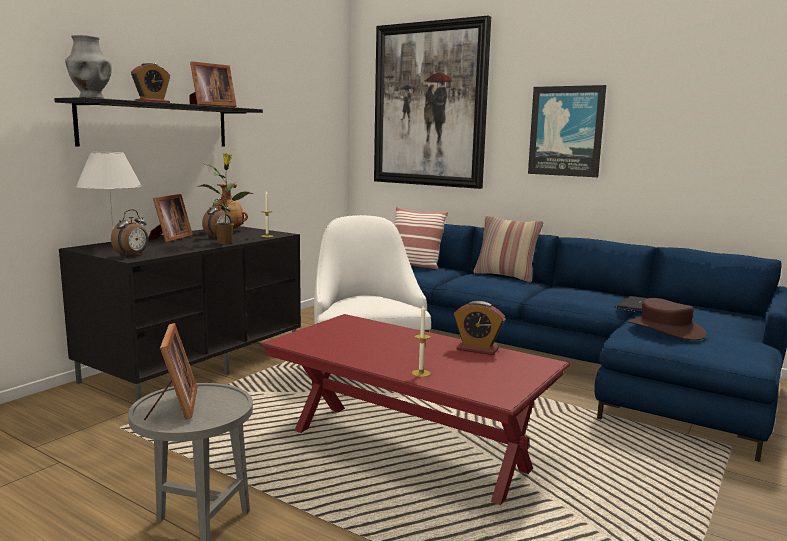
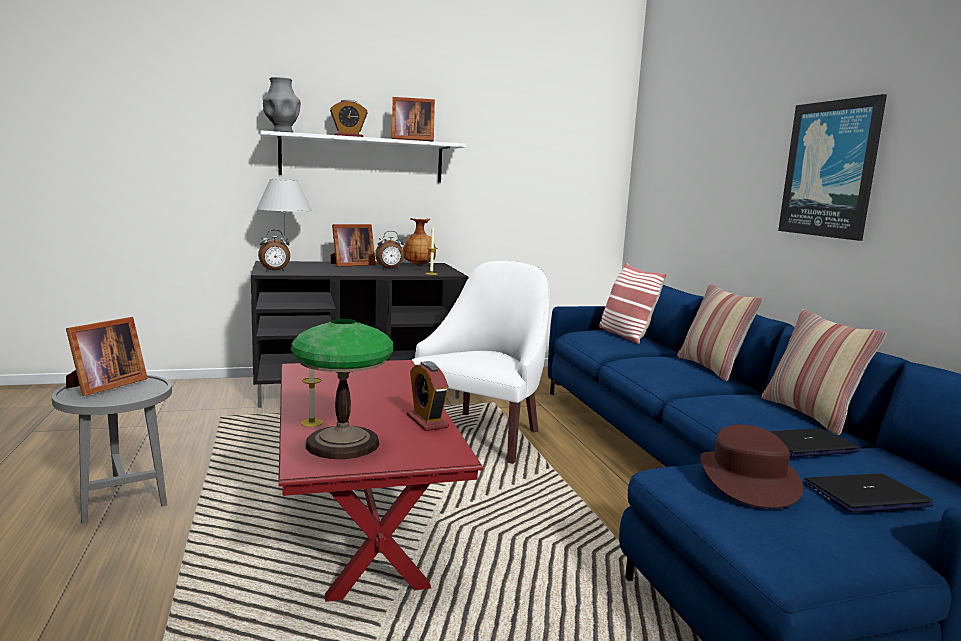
camera: 40 degrees right, 0 degrees up
(156, 125) = (362, 159): black shelf -> white shelf
(226, 242) = (377, 273): potted plant -> none
(429, 105) = (695, 138): picture -> none
(478, 378) = (343, 444): none -> table lamp
(602, 291) = (810, 415): none -> pillow
(709, 321) = (866, 495): none -> laptop

